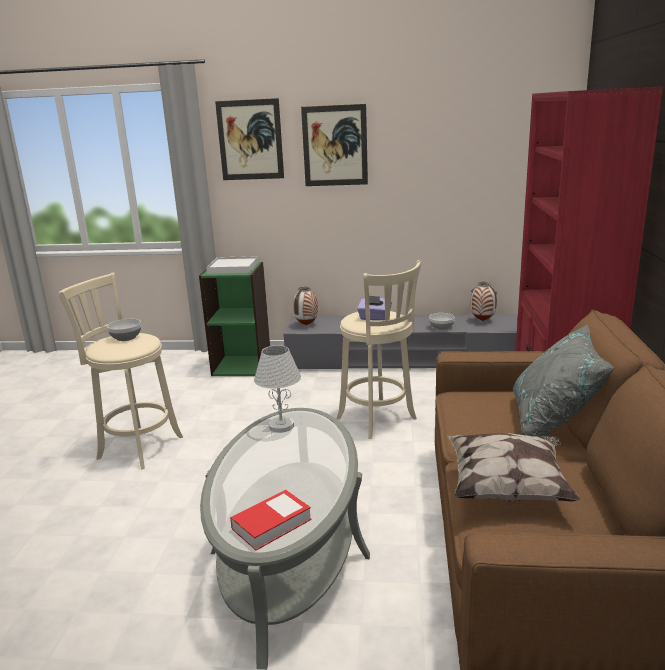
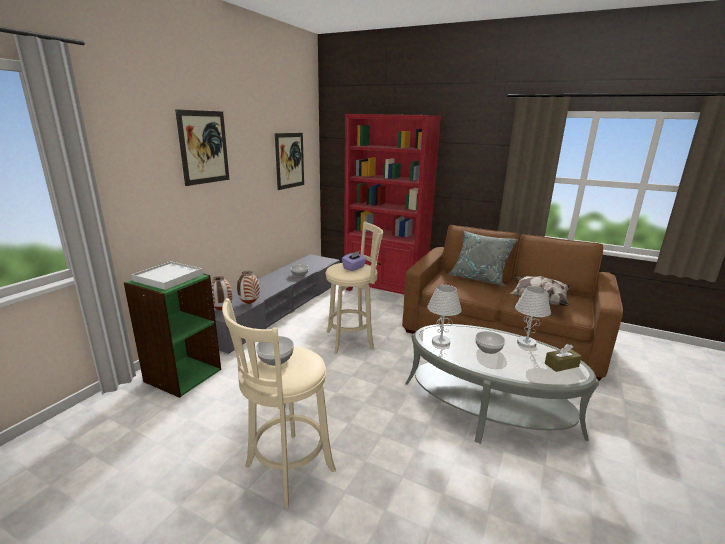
camera: 70 degrees left, 0 degrees up
(250, 140) = (130, 141): picture -> picture (290, 160)
(271, 524) = (561, 365): book -> brown tissue box
(283, 460) = (489, 349): none -> bowl
(324, 489) = (526, 343): none -> white table lamp
(483, 320) = (305, 264): vase -> vase (249, 303)

